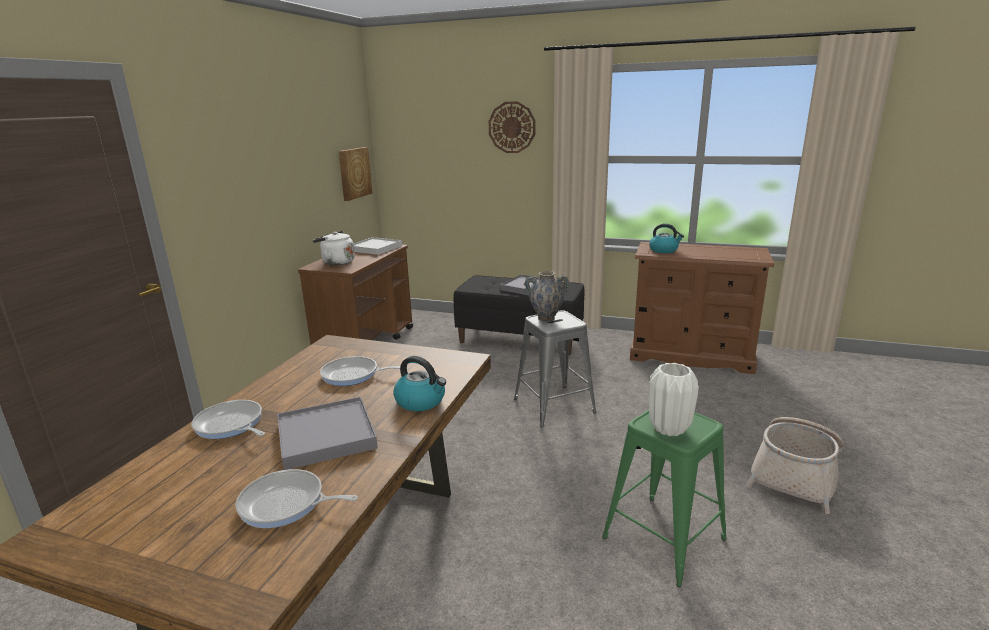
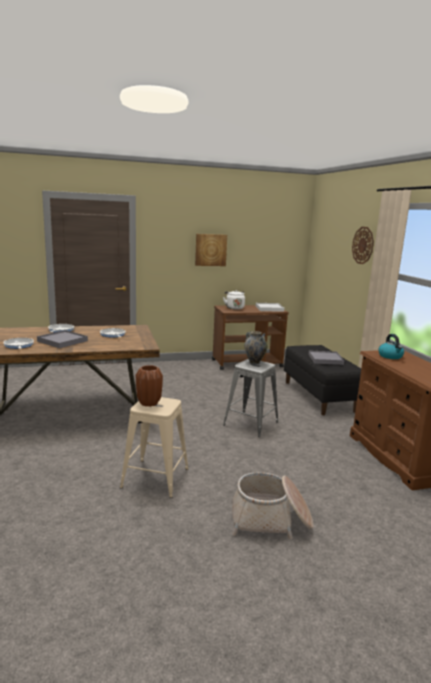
camera: 55 degrees right, 5 degrees down
(354, 173) = (283, 262): picture -> picture (210, 250)
(421, 401) = (100, 347): kettle -> none
(664, 538) = (155, 478): green stool -> beige stool
(668, 428) = (148, 403): white vase -> brown vase

